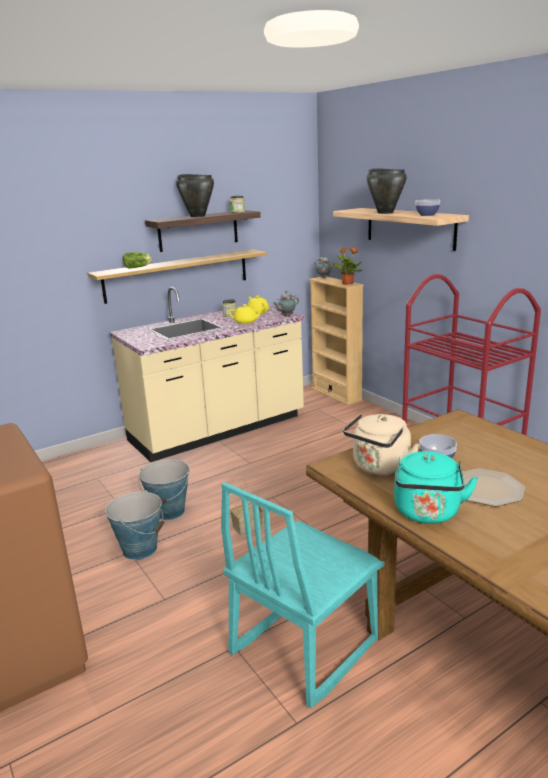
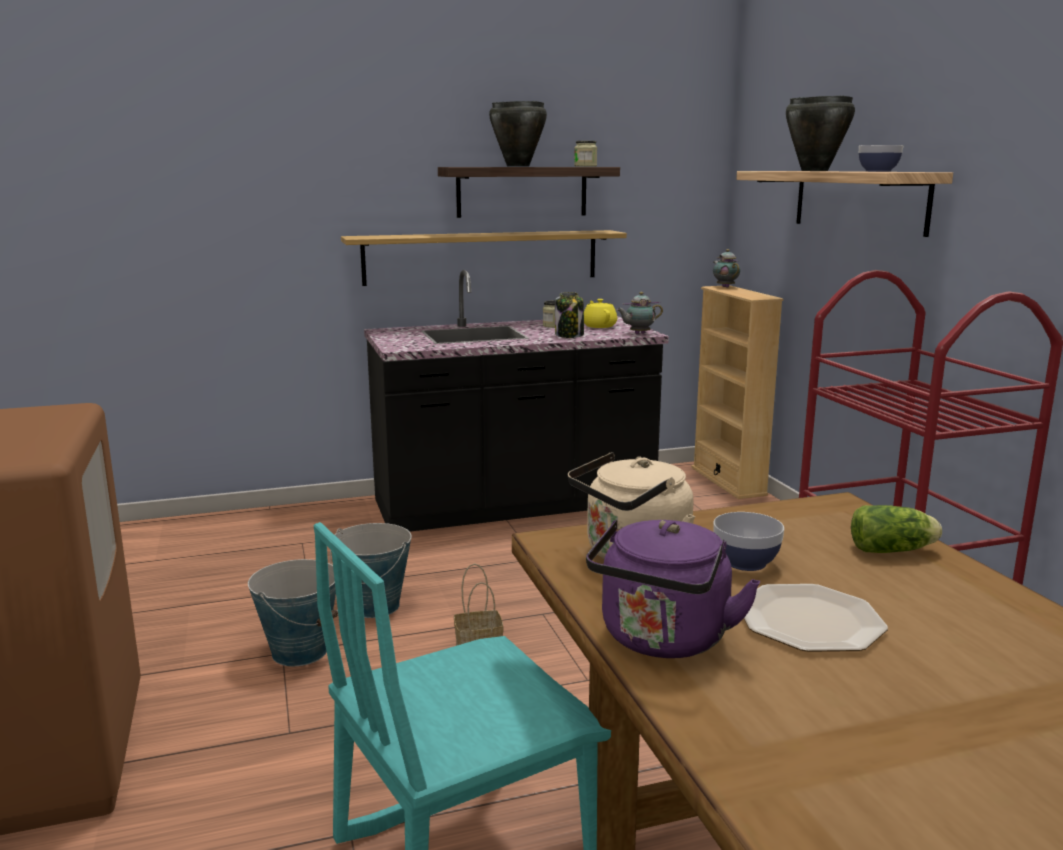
camera: 15 degrees right, 5 degrees down
(138, 267) = (417, 235): lettuce -> lettuce (894, 550)
(218, 430) = (514, 505): beige counter -> black counter
(246, 322) = (569, 335): yellow teapot -> jar
(347, 283) = (756, 295): potted plant -> none
(427, 514) = (662, 641): turquoise kettle -> purple kettle

